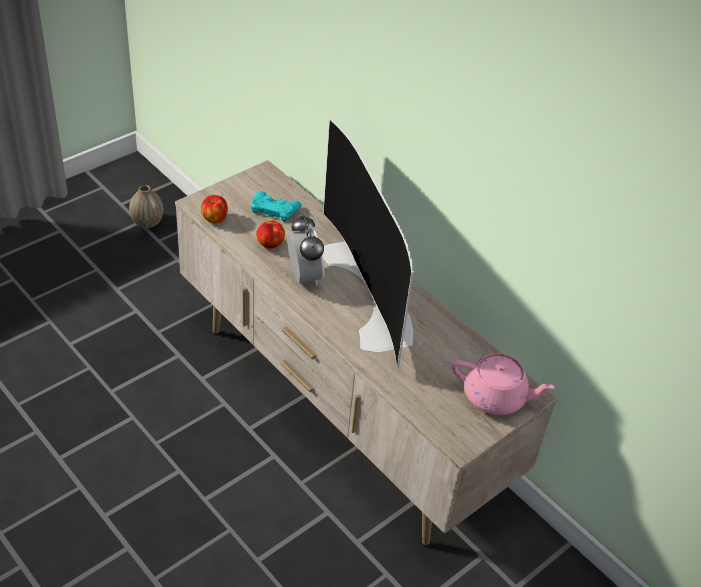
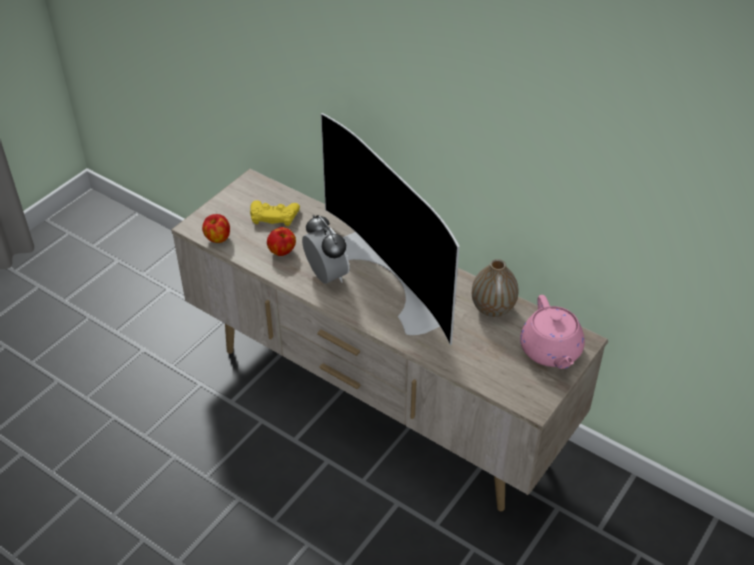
camera: 10 degrees left, 0 degrees up
(147, 222) = (125, 258): vase -> vase (493, 308)
(274, 209) = (274, 216): turquoise game controller -> yellow game controller
(496, 397) = (550, 351): pink teapot -> pink teapot turned 75 degrees clockwise

